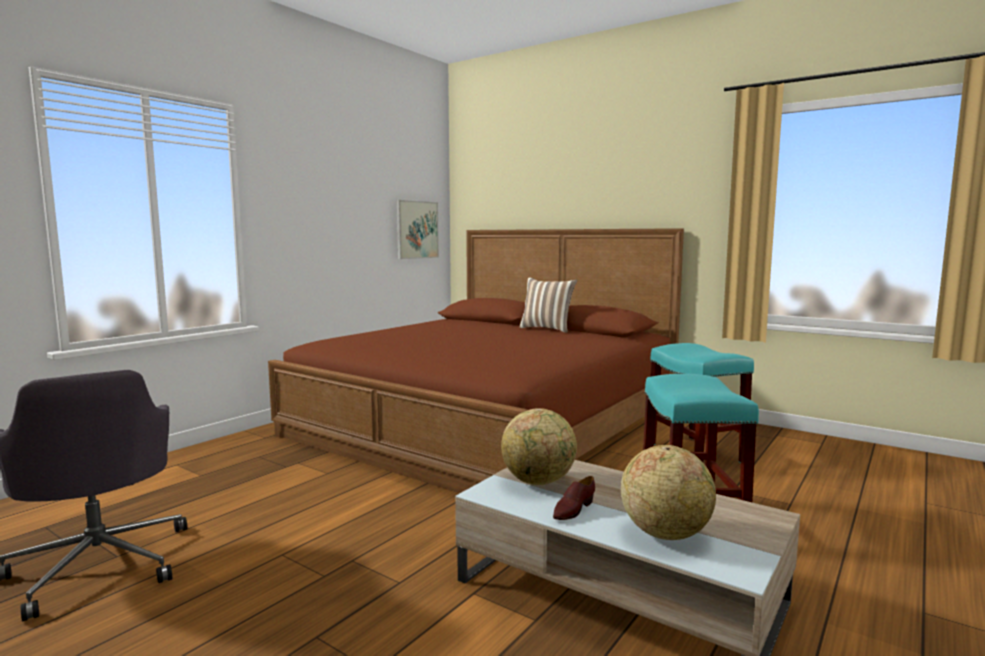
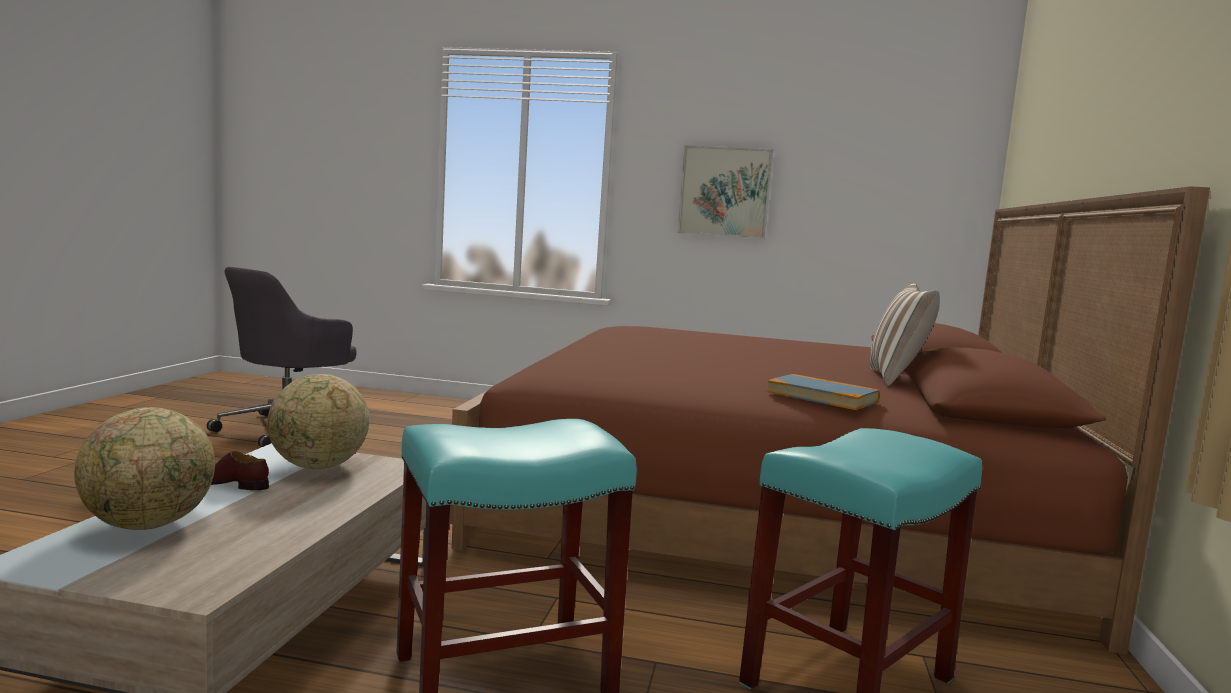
camera: 65 degrees right, 0 degrees up
(417, 230) = (908, 206): picture -> picture (724, 192)
(592, 342) = (822, 397): none -> book

